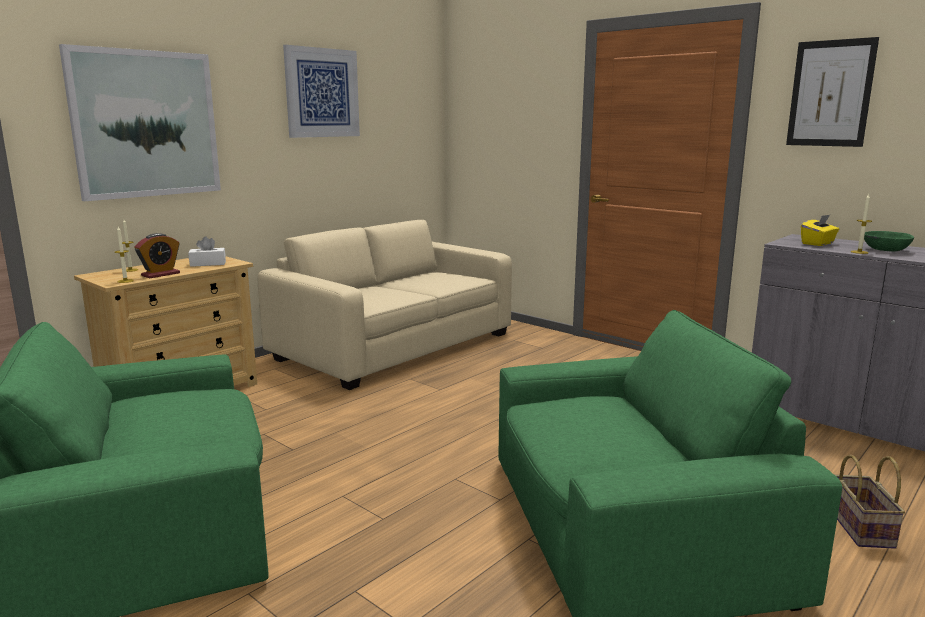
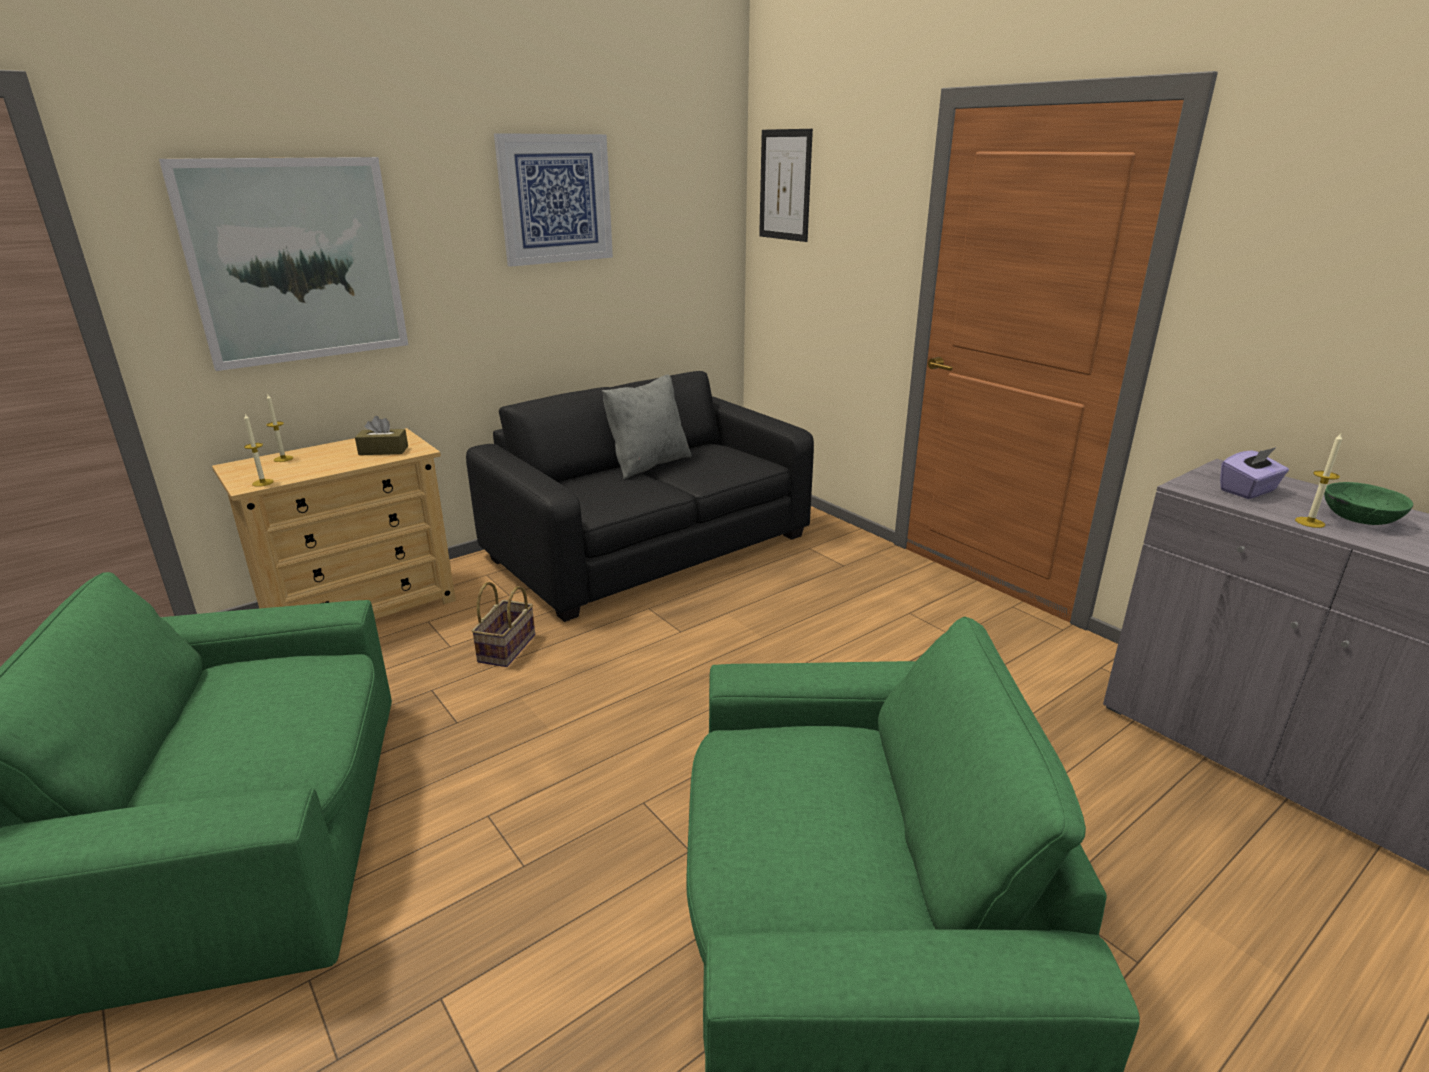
camera: 10 degrees right, 10 degrees up
(160, 274) = (313, 471): alarm clock -> none
(208, 264) = (383, 450): white tissue box -> brown tissue box
(392, 283) = (648, 464): none -> grey pillow
(393, 345) = (648, 545): beige sofa -> black sofa
(818, 243) = (1248, 491): yellow tissue box -> purple tissue box
(830, 93) = (1314, 239): picture -> picture (785, 185)
(863, 529) = (1213, 990): basket -> basket (507, 649)

